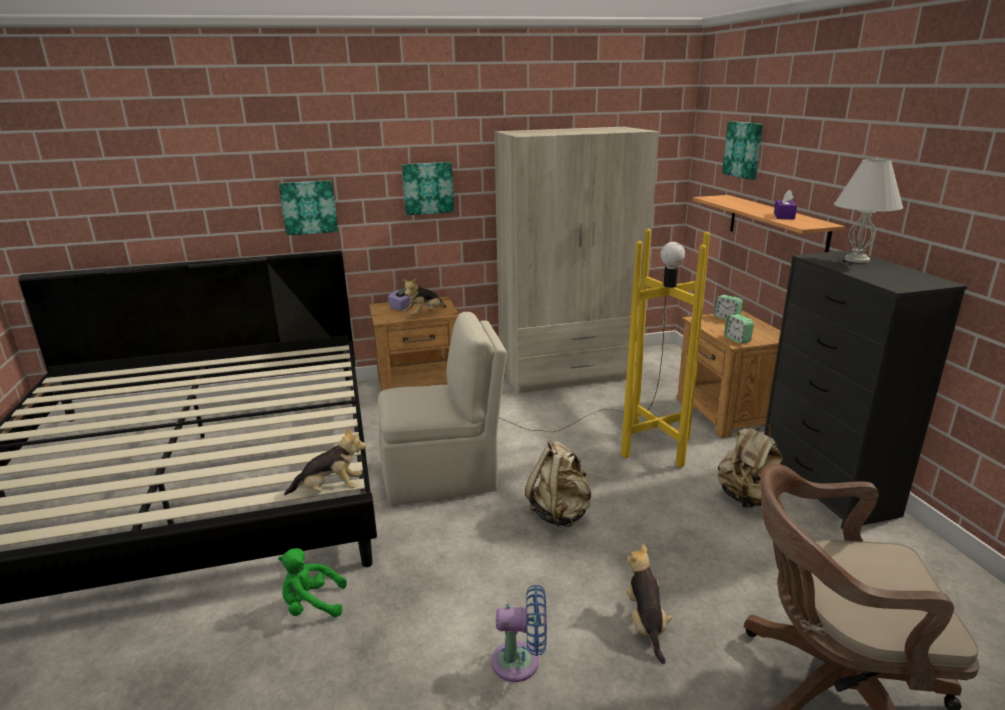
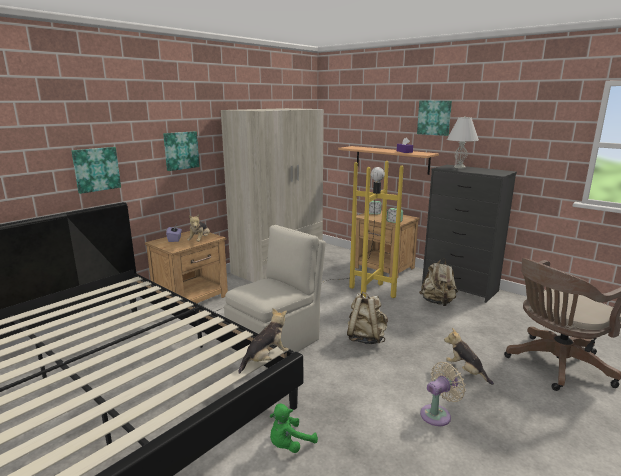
camera: 35 degrees left, 5 degrees down
(521, 662) = (438, 414): blue fan -> beige fan
(744, 149) = (361, 119): picture -> picture (434, 117)

